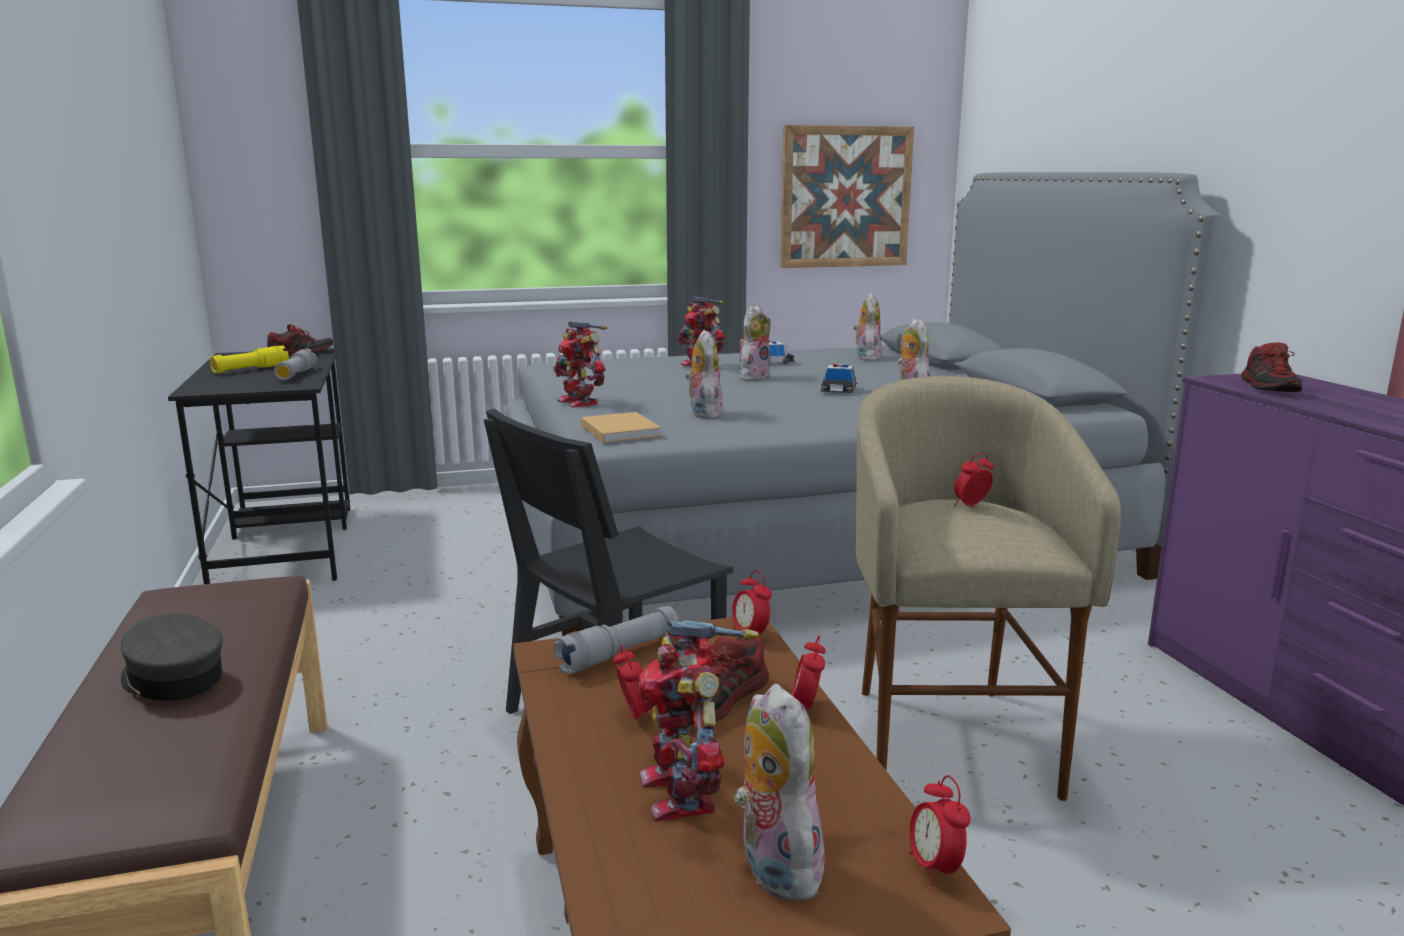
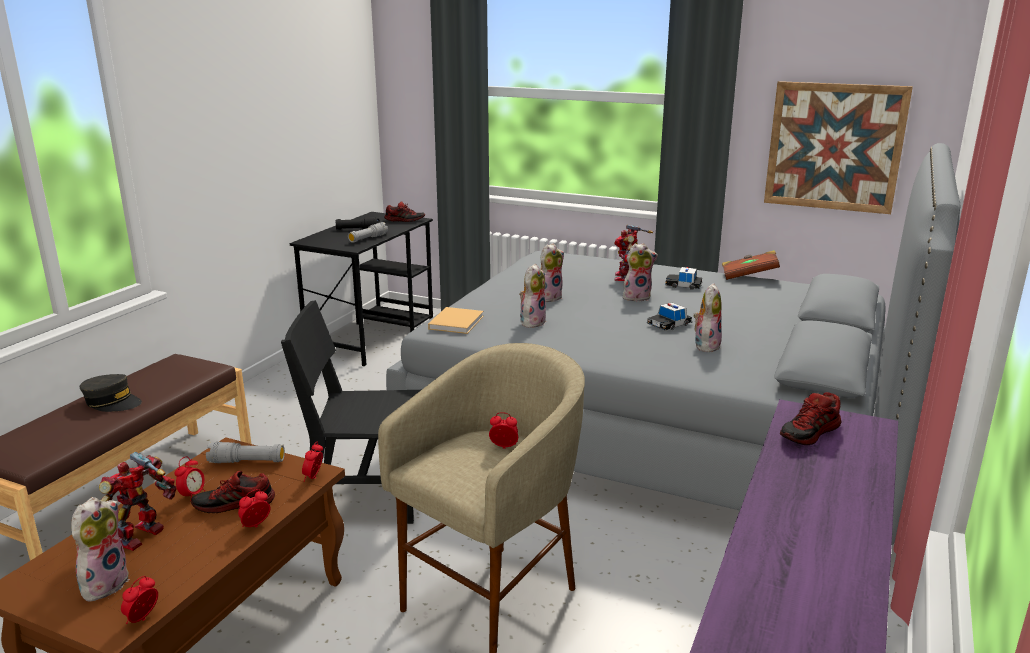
camera: 40 degrees right, 5 degrees up
(172, 678) = (112, 402): grey cap -> grey cap turned 120 degrees clockwise
(251, 369) = (358, 229): yellow flashlight -> black flashlight
(580, 402) = (486, 292): toy robot -> none
(805, 348) = (749, 276): none -> brown book
(866, 358) = (773, 297): plush toy -> plush toy (549, 297)

